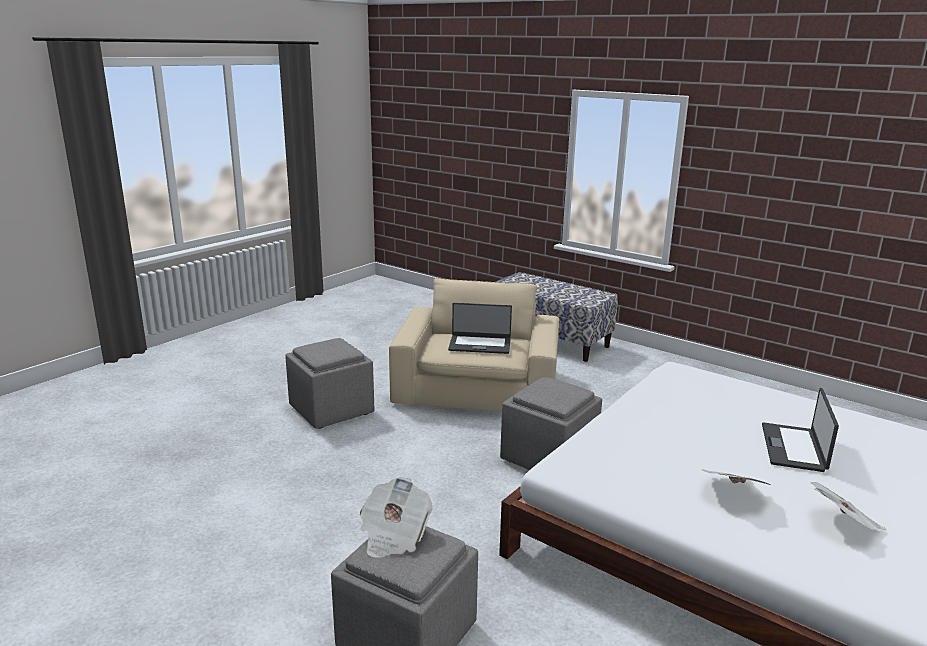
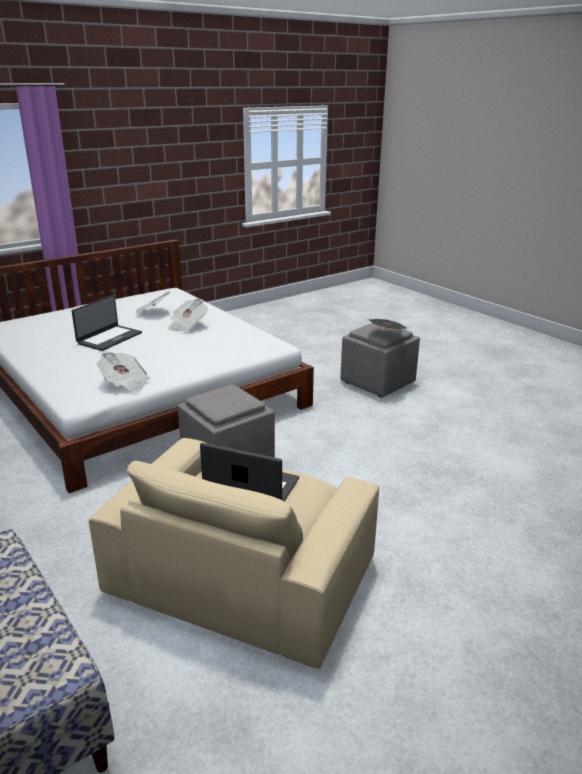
camera: 165 degrees left, 5 degrees up
(331, 409) = (452, 563): grey ottoman -> none
(665, 389) = (125, 383): none -> newspaper

